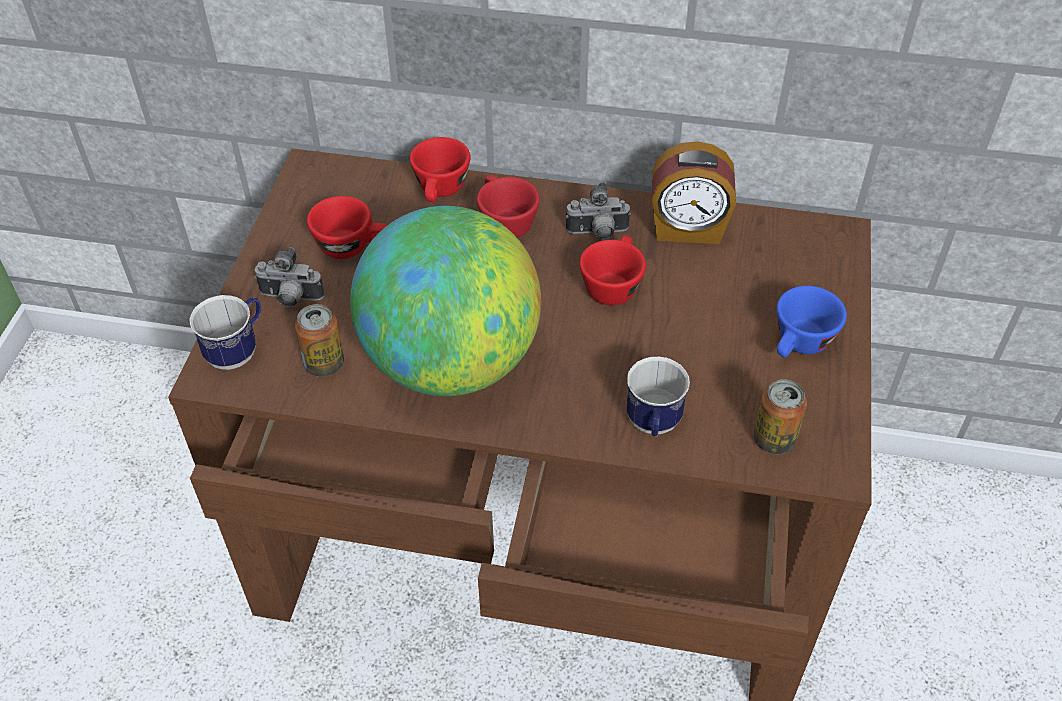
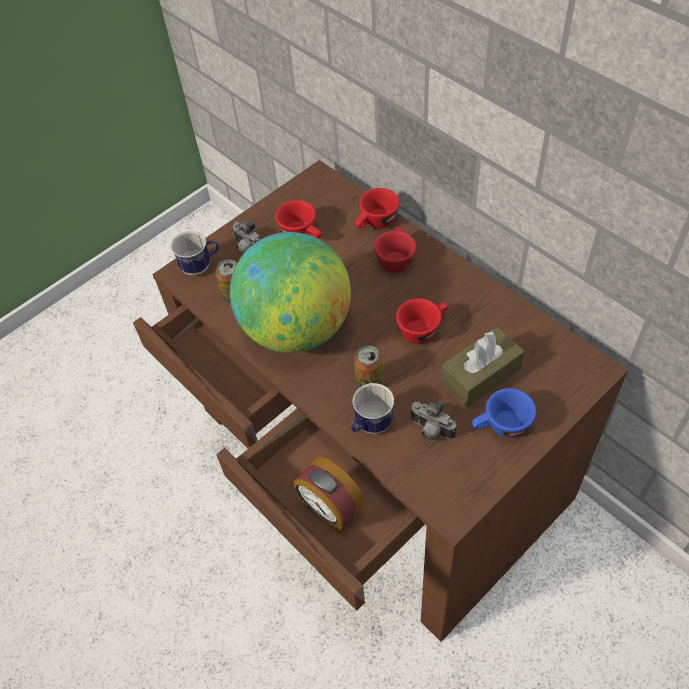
camera: 40 degrees right, 5 degrees up
(597, 233) = (442, 293): camera -> camera (430, 430)
(688, 229) = (499, 317): alarm clock -> alarm clock (330, 510)
(726, 302) = (480, 376): none -> brown tissue box
(774, 440) = (431, 474): can -> can (369, 381)

